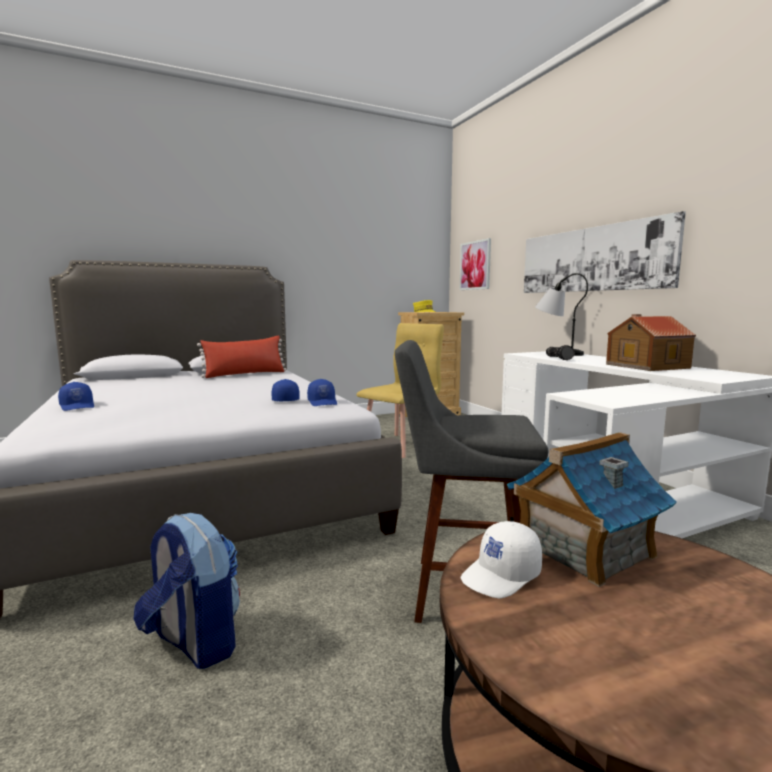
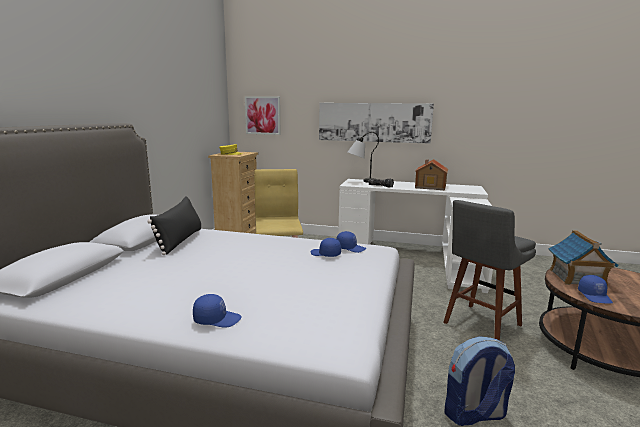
camera: 50 degrees left, 5 degrees up
(245, 374) = (180, 240): red pillow -> black pillow
(502, 576) = (595, 296): white cap -> blue cap

